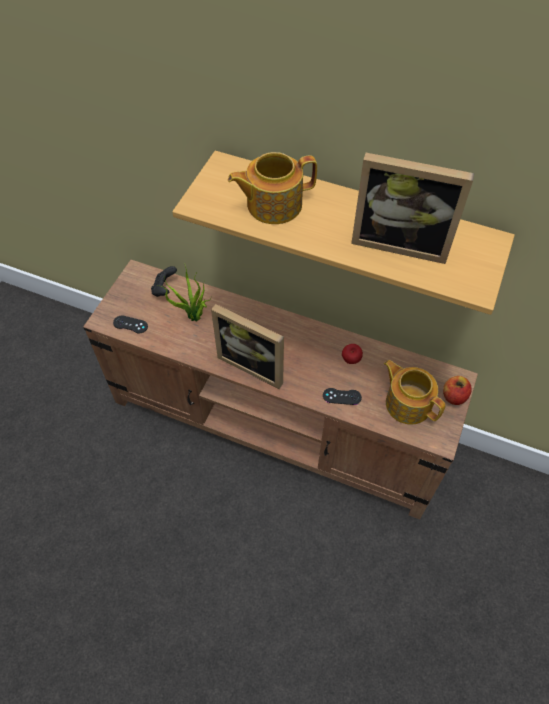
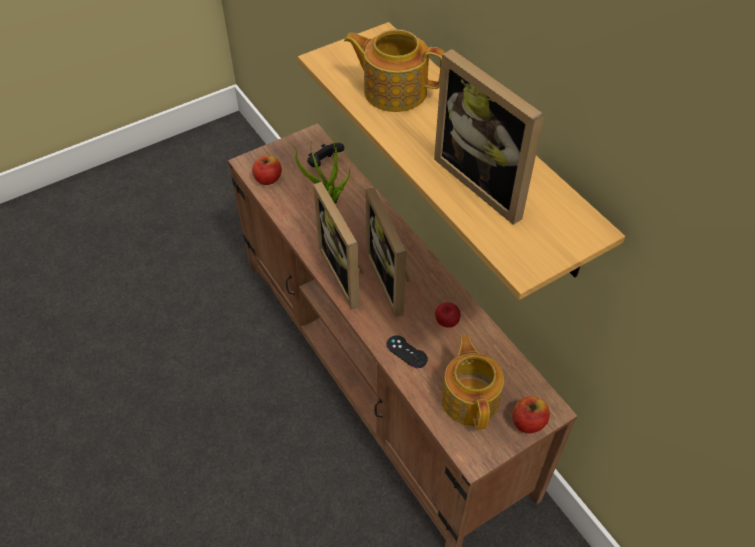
camera: 35 degrees right, 5 degrees down
(130, 324) = (268, 179): black game controller -> apple
(291, 350) = (394, 280): none -> picture frame

